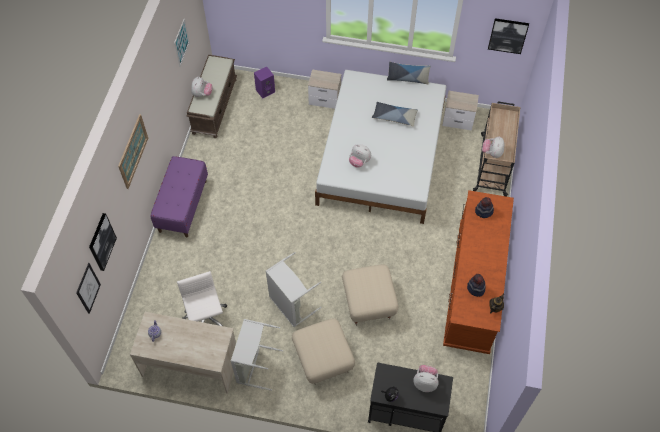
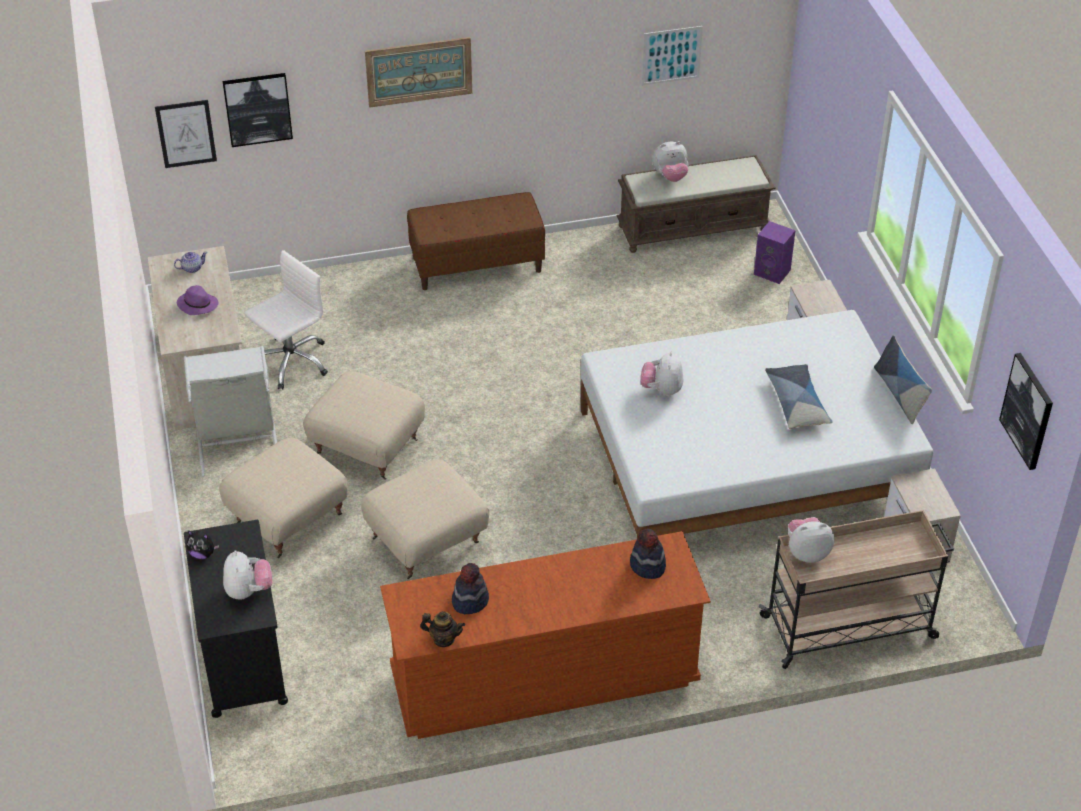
camera: 65 degrees right, 15 degrees down
(182, 206) = (477, 264): purple bench -> brown bench
(189, 340) = (197, 304): none -> purple hat
(290, 305) = (367, 447): grey laundry basket -> beige ottoman

